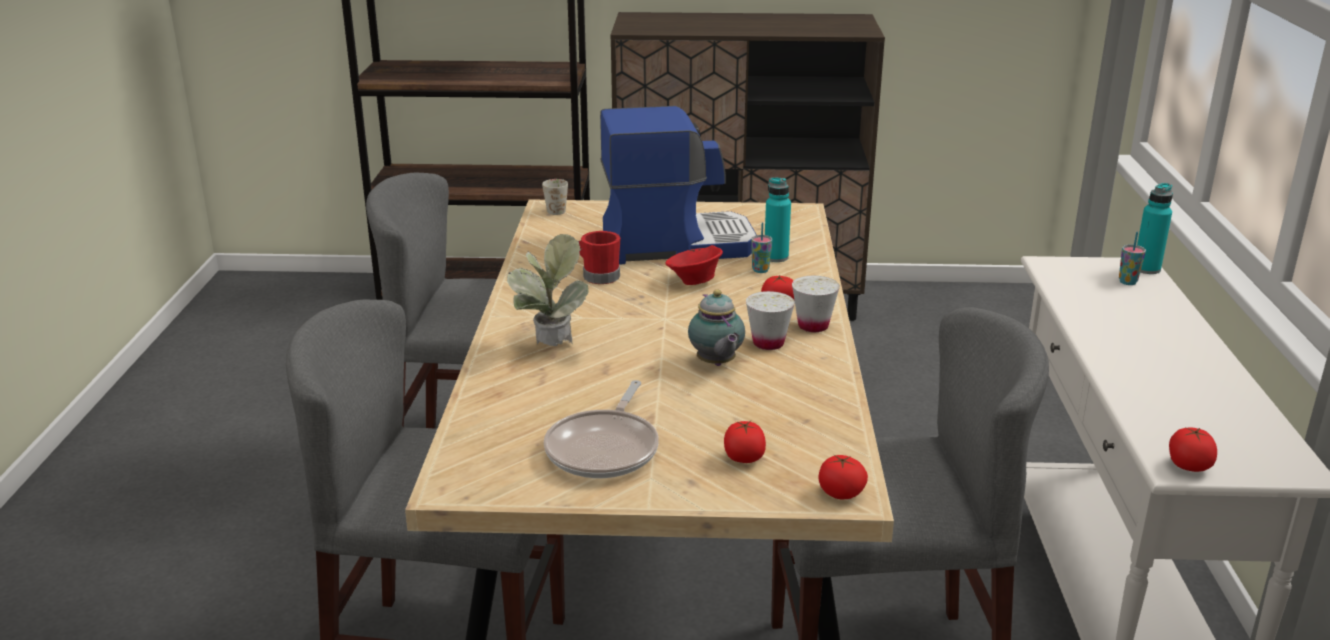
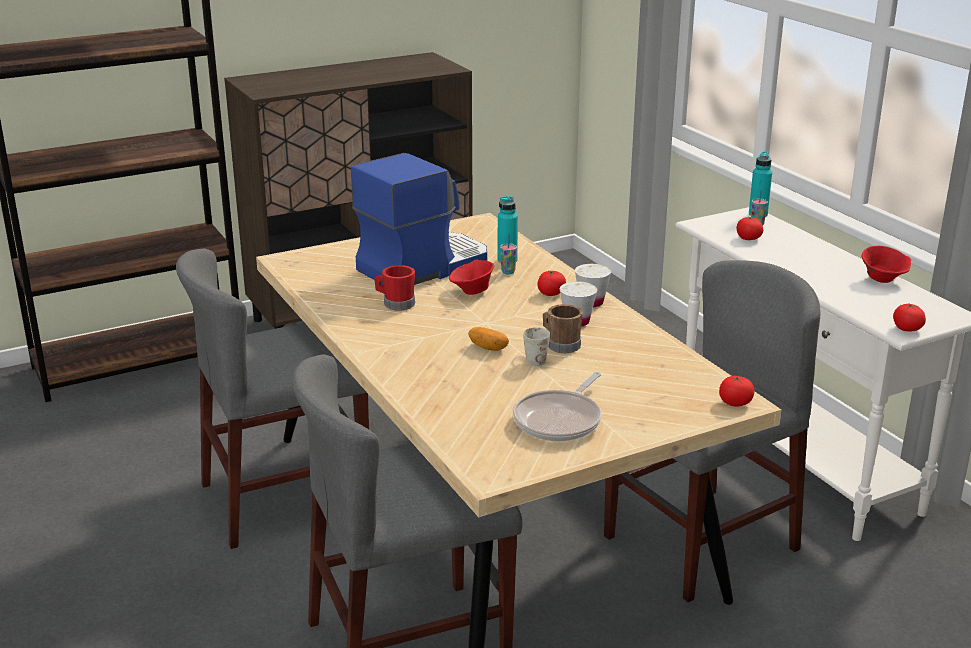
camera: 30 degrees left, 0 degrees up
(549, 351) = (433, 367): potted plant -> none
(557, 209) = (292, 260): white mug -> white mug (533, 359)
(605, 449) = (560, 420): frying pan -> frying pan turned 45 degrees clockwise
(632, 346) = (488, 348): none -> potato
(716, 364) = (560, 344): teapot -> brown mug
(744, 458) = (654, 399): tomato -> tomato (748, 238)
(1233, 391) = (883, 279): none -> red bowl

